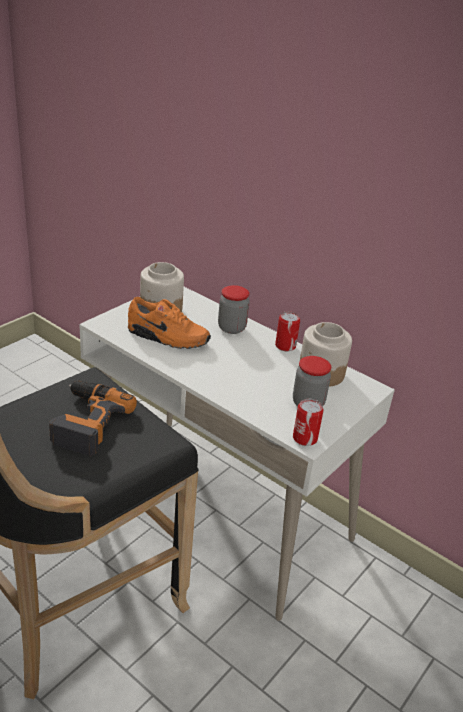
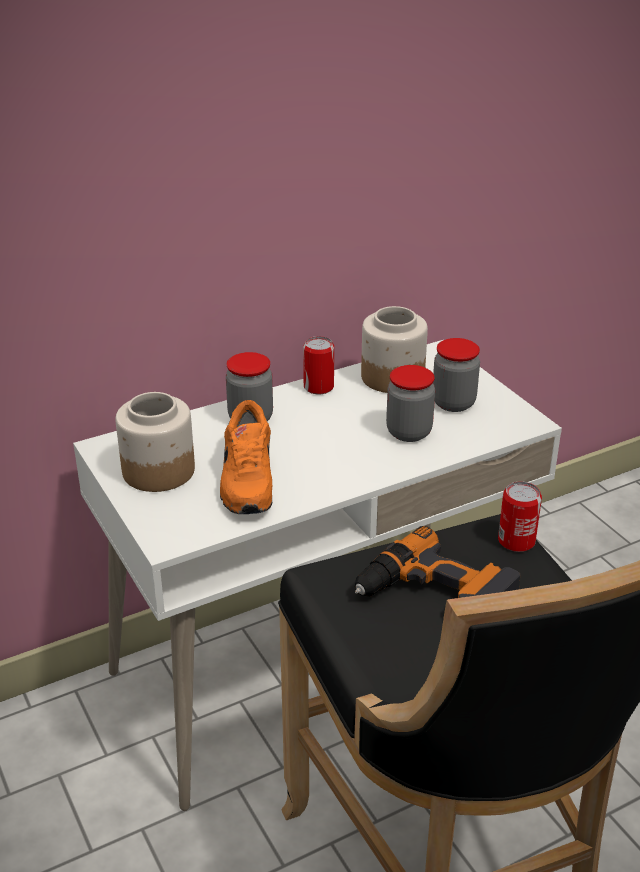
camera: 65 degrees left, 0 degrees up
(167, 337) = (246, 481): orange shoe -> orange shoe turned 135 degrees clockwise
(257, 389) = (409, 432): none -> jar
(305, 438) = (521, 423): can -> can (516, 541)

